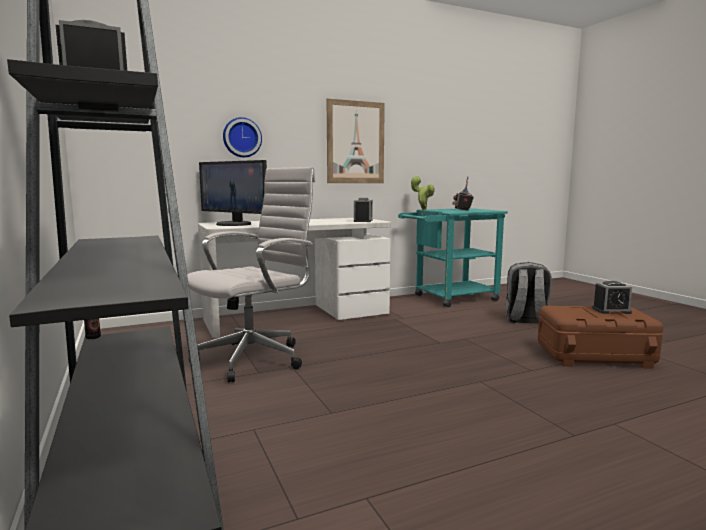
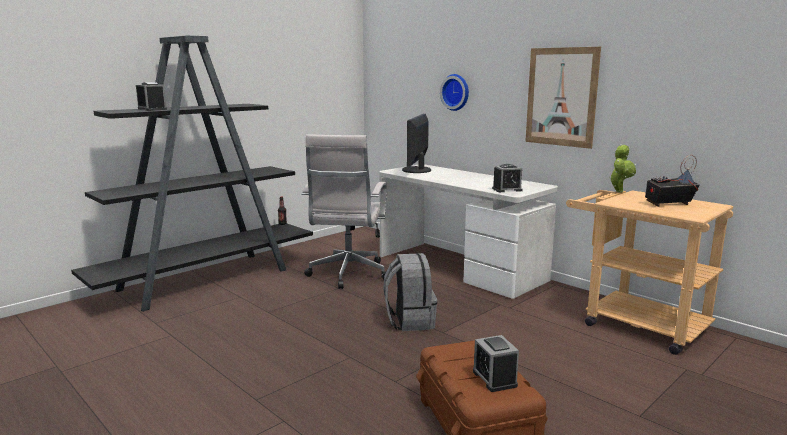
camera: 70 degrees right, 5 degrees up
(255, 358) = (348, 275): white office chair -> white office chair turned 75 degrees clockwise
(450, 298) = (635, 323): turquoise cart -> beige cart
(526, 320) = (591, 378): grey backpack -> grey backpack (409, 321)

